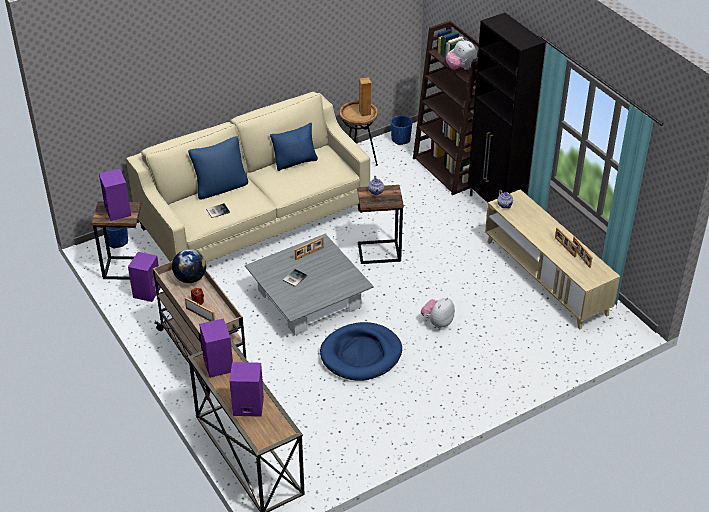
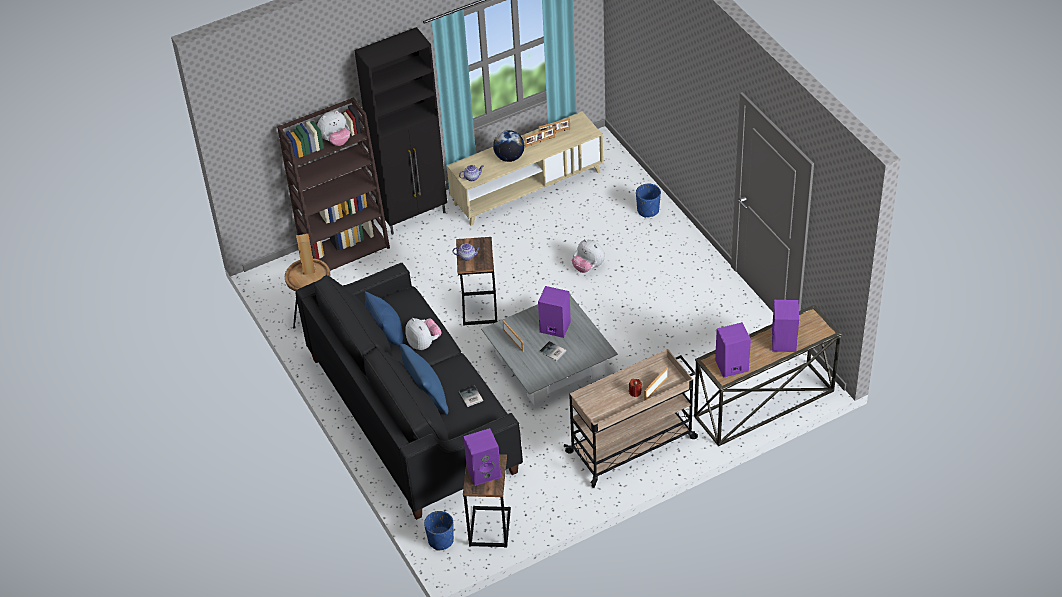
camera: 85 degrees left, 5 degrees up
(147, 291) = (530, 503): purple speaker -> purple speaker (554, 327)
(190, 278) = (599, 401): globe -> globe (509, 157)
(254, 219) = (412, 414): beige sofa -> black sofa
(282, 183) = (424, 343): none -> plush toy
(361, 354) = (632, 323): blue dog bed -> none
(401, 139) = (280, 286): blue planter -> blue planter (648, 210)

